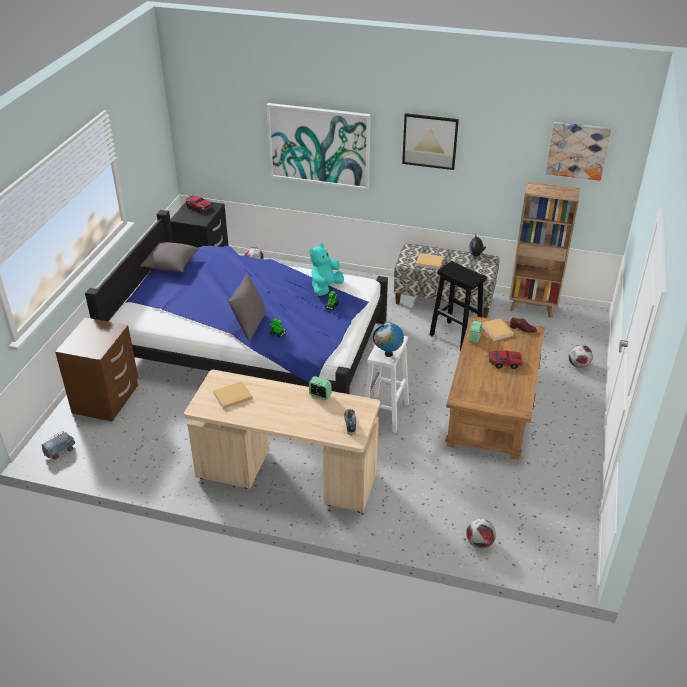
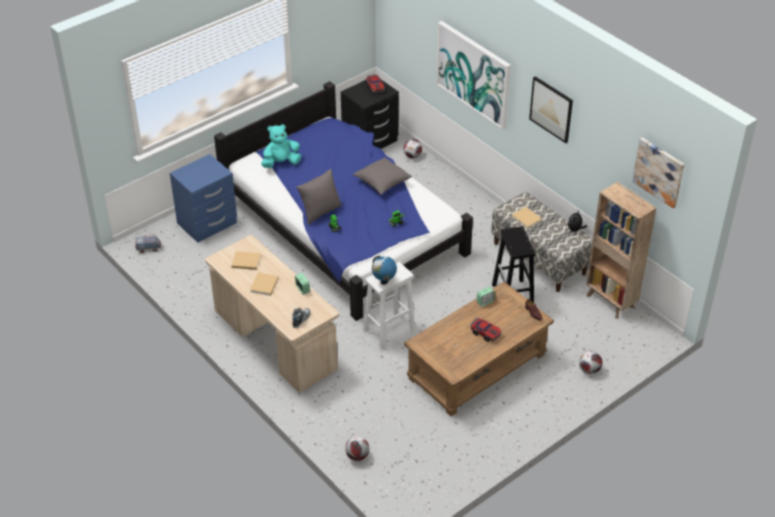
camera: 35 degrees right, 5 degrees up
(107, 399) = (207, 224): brown nightstand -> blue nightstand
(171, 265) = (313, 133): grey pillow -> grey pillow (382, 183)
(325, 288) = (410, 205): turquoise plush toy -> turquoise plush toy (281, 163)
(497, 331) = (510, 305): beige book -> beige book (264, 285)

